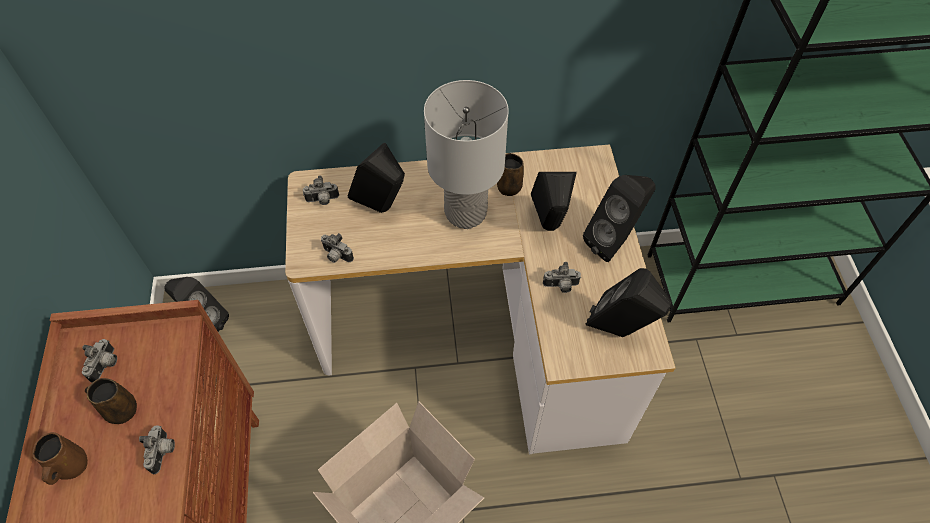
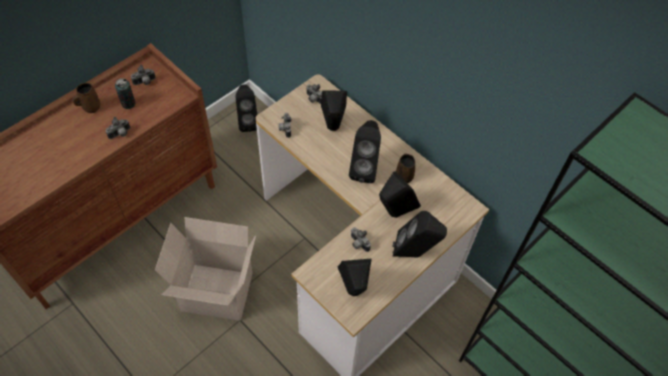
camera: 50 degrees right, 0 degrees up
(120, 409) = (128, 104): brown mug -> can
(466, 215) = (364, 168): grey table lamp -> black speaker

